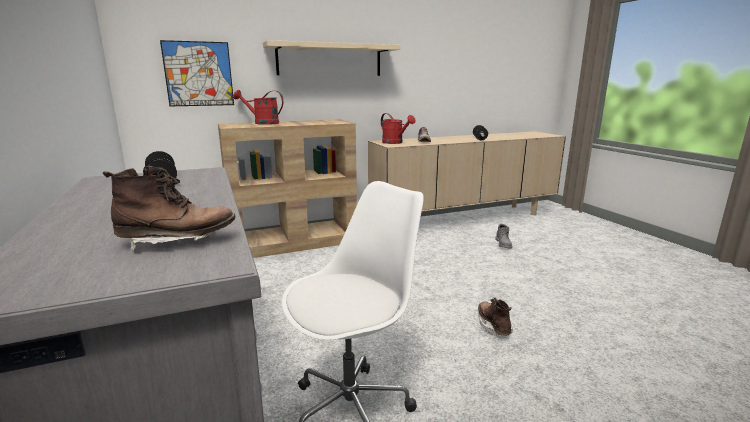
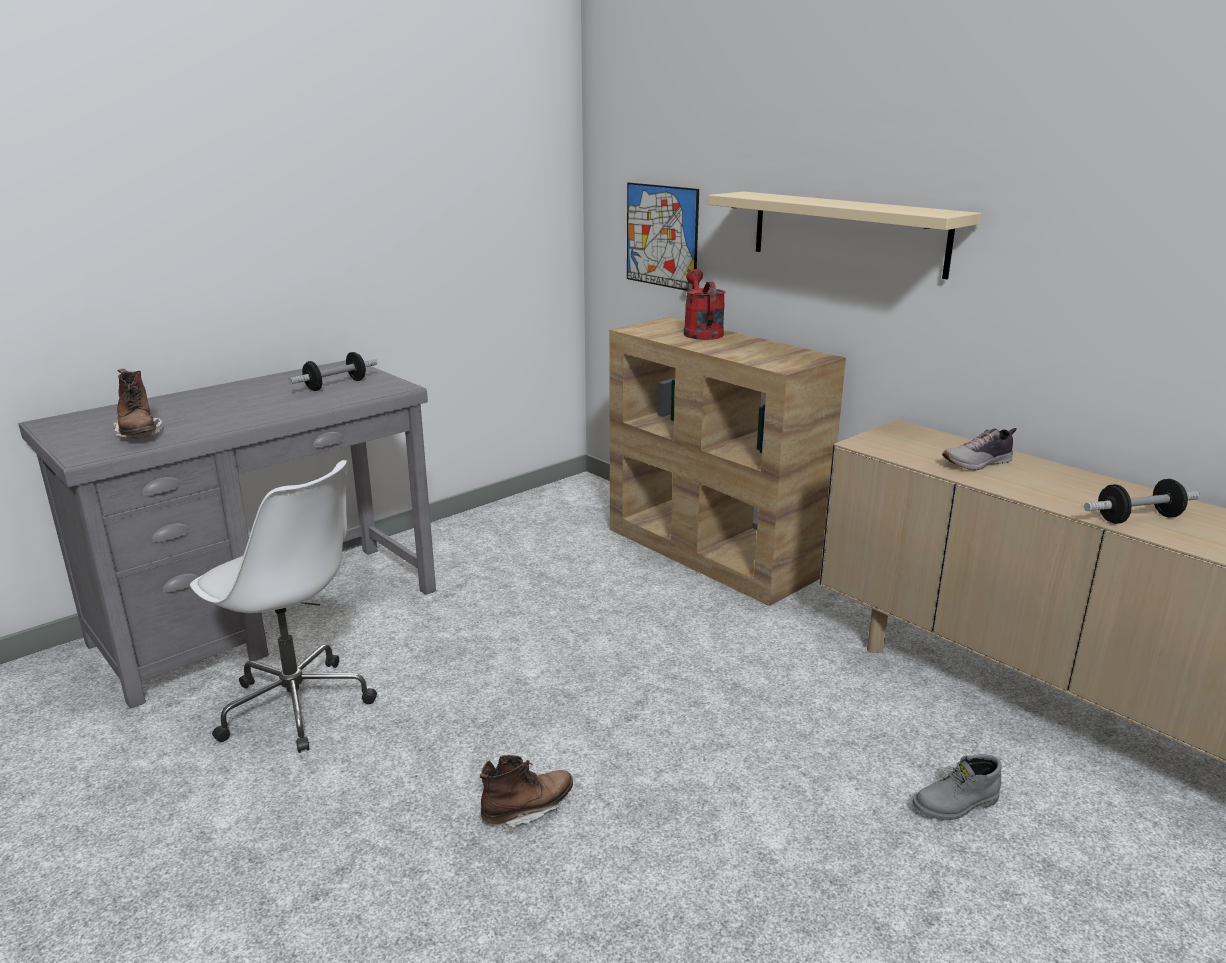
camera: 70 degrees right, 5 degrees up
(395, 143) = (903, 443): red watering can -> none

